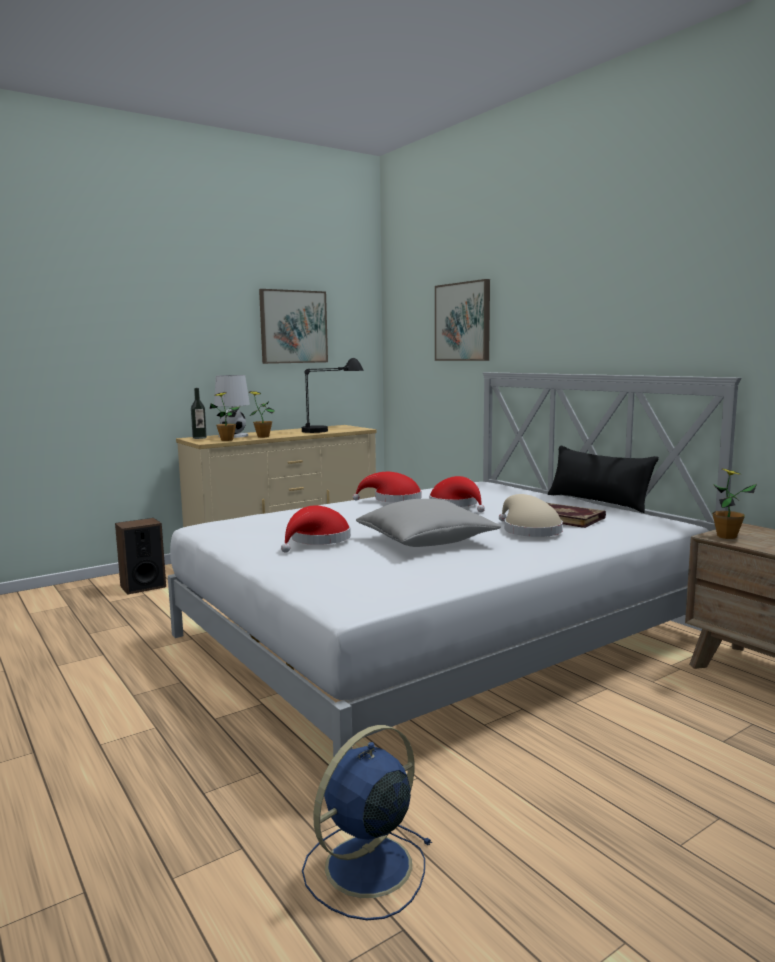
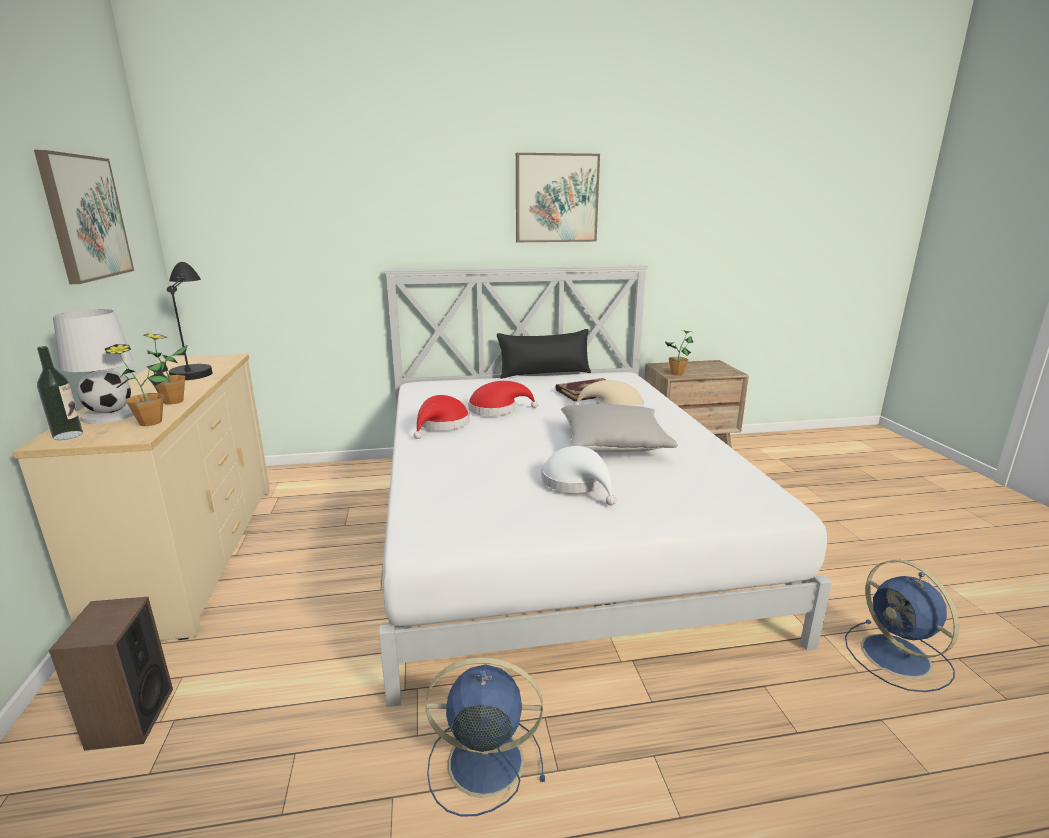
camera: 65 degrees left, 10 degrees up
(134, 671) = (482, 762): none -> blue fan
(317, 540) = (577, 483): red hat -> white hat
(463, 322) = (335, 213): picture -> picture (556, 198)

